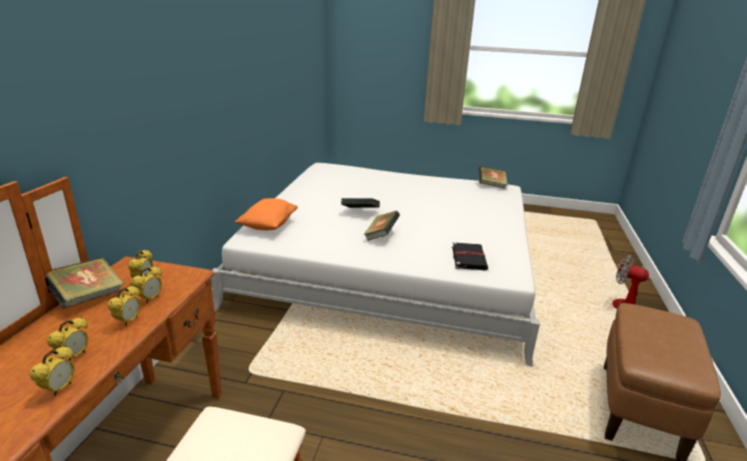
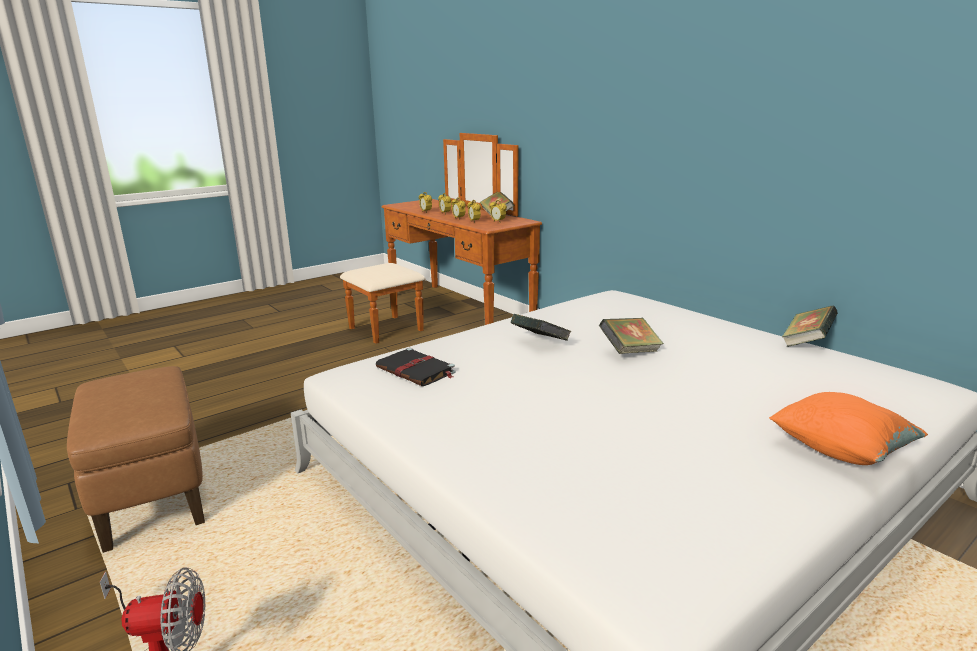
camera: 130 degrees right, 5 degrees down
(268, 226) = (639, 306): orange pillow -> orange pillow (840, 450)
(491, 185) = (687, 573): book -> book (806, 342)

